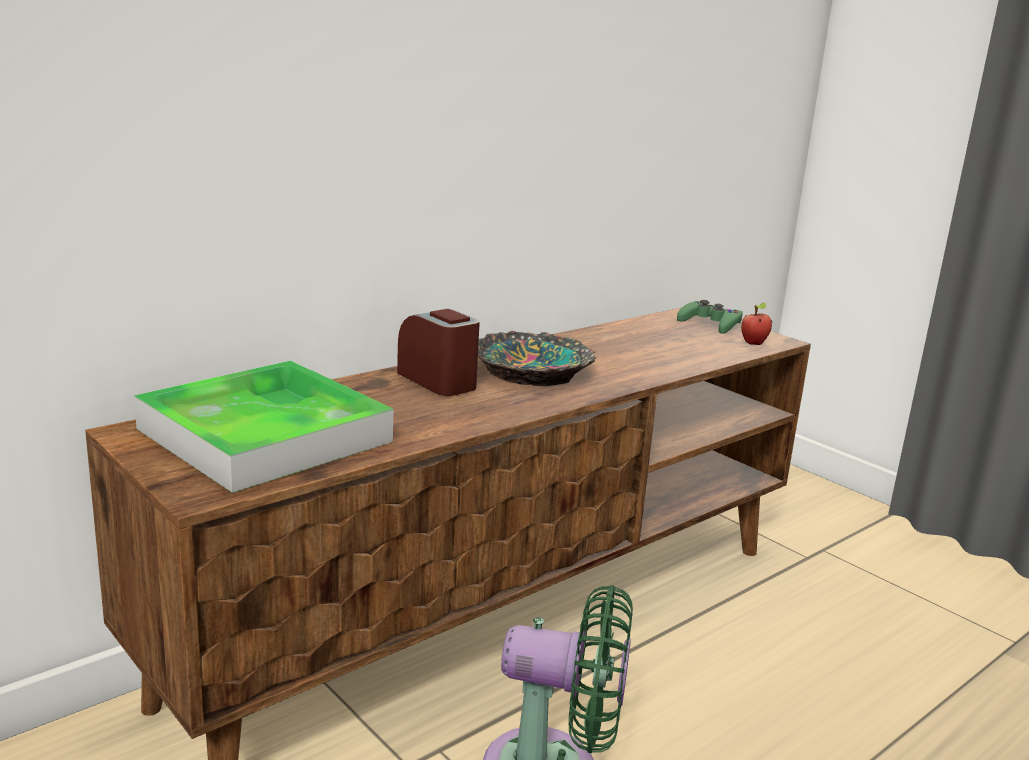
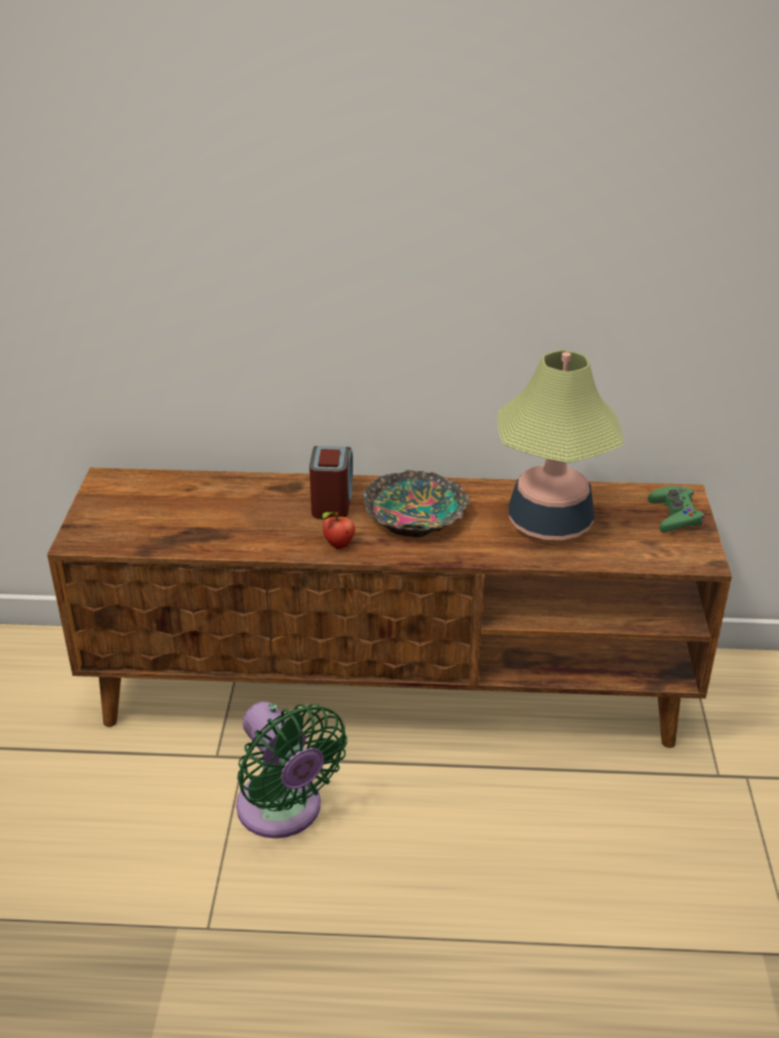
camera: 45 degrees right, 15 degrees up
(265, 435) = (163, 509): tray -> none
(643, 348) = (550, 523): none -> table lamp
(754, 343) = (668, 555): apple -> apple (338, 546)

